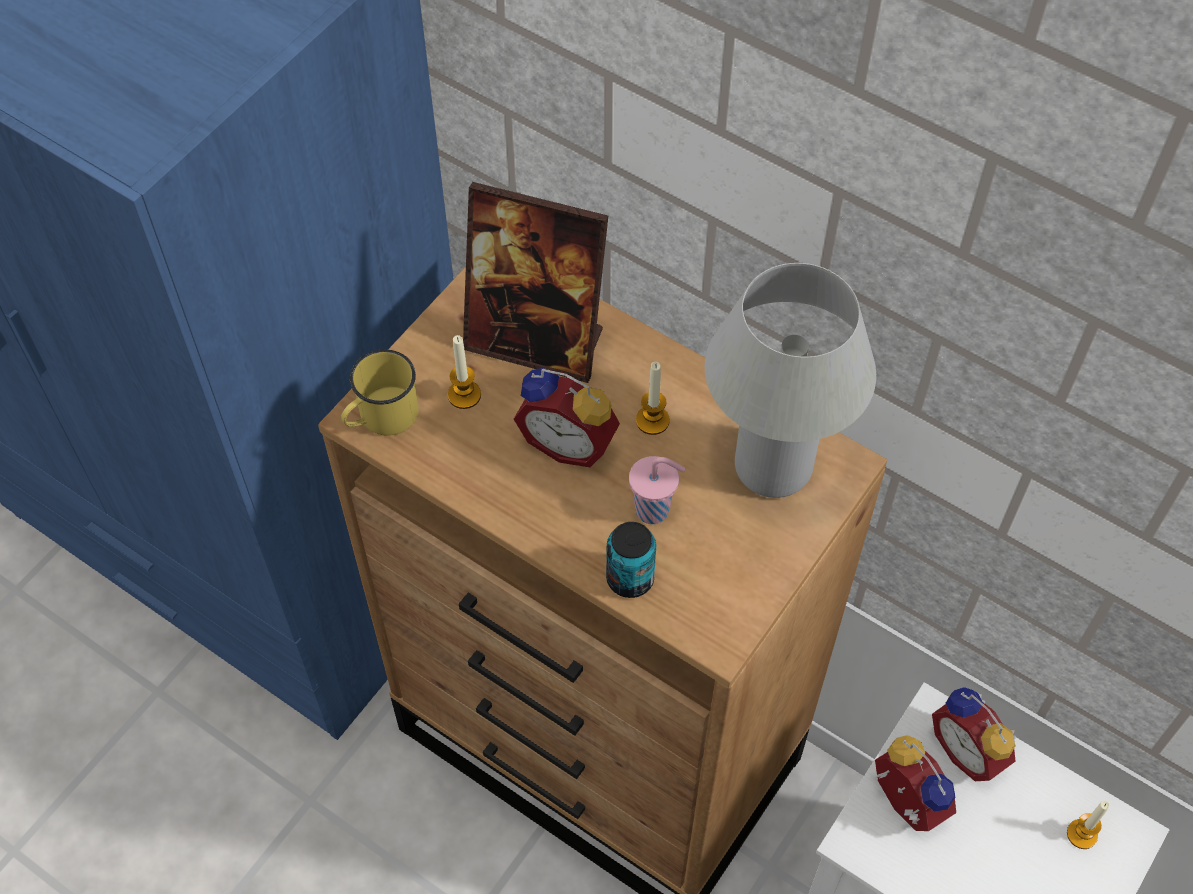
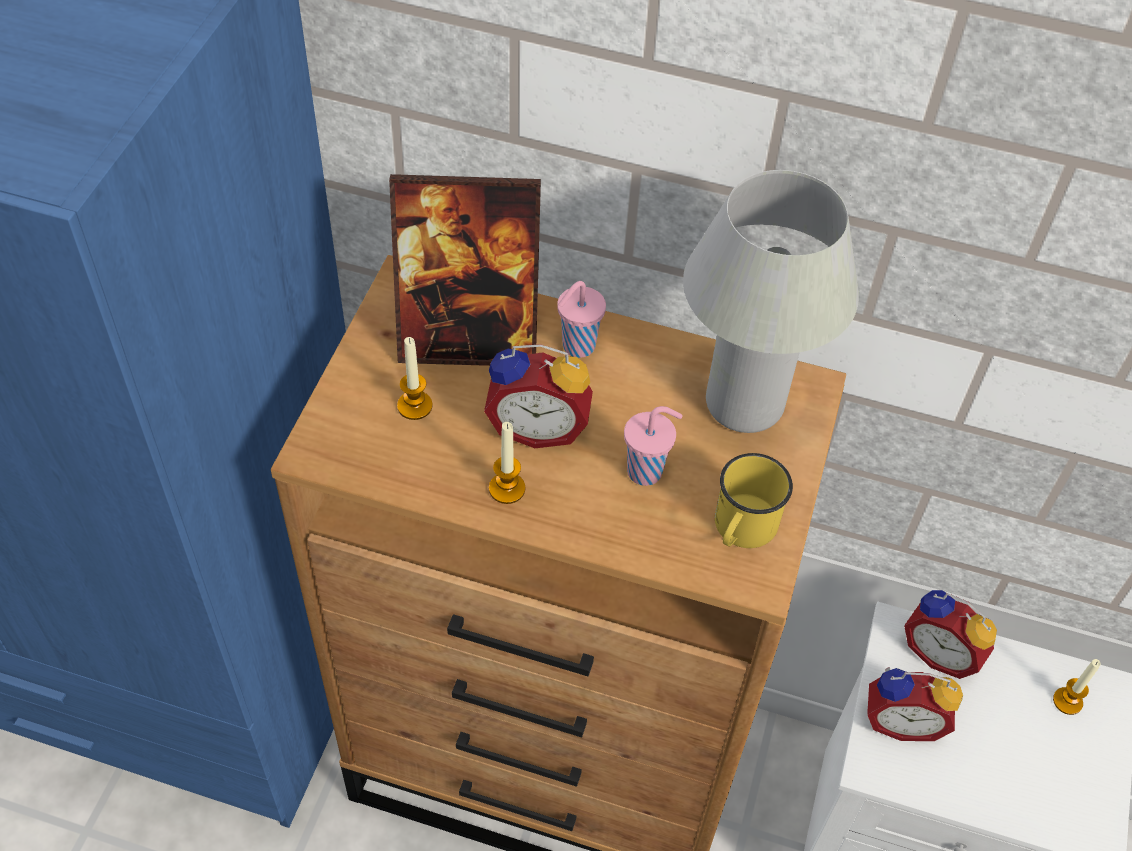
camera: 20 degrees left, 5 degrees down
(381, 417) = (336, 447): yellow mug -> yellow mug (741, 530)
(630, 578) = (648, 542): can -> none
(634, 372) = (577, 347): none -> pink cup
(652, 420) = (612, 388): candle -> candle (507, 489)
(902, 804) = (901, 719): alarm clock -> alarm clock turned 150 degrees clockwise

